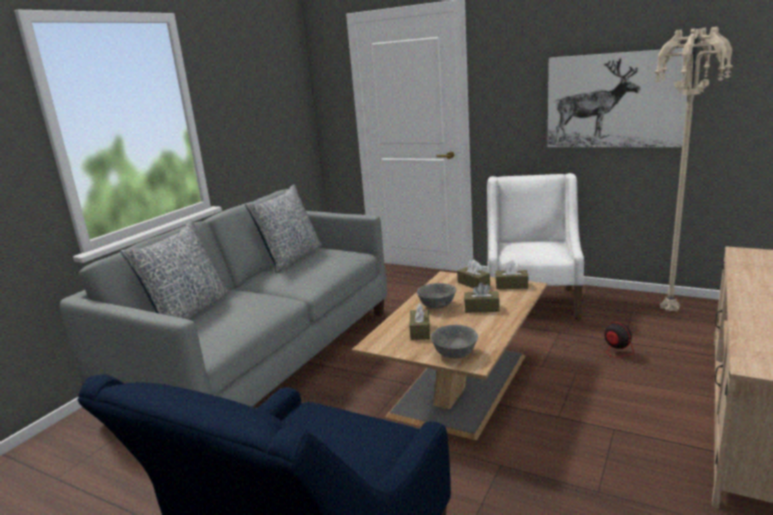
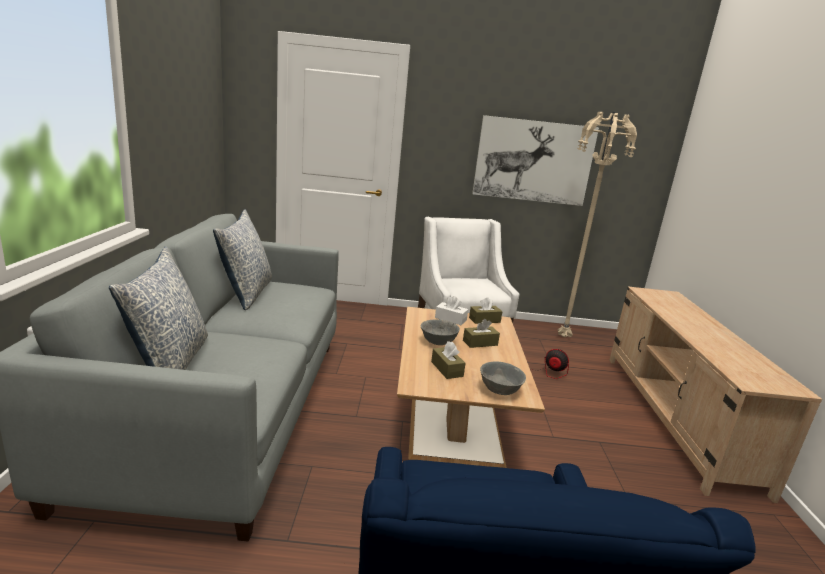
camera: 30 degrees left, 0 degrees up
(473, 284) = (450, 319): brown tissue box -> white tissue box

